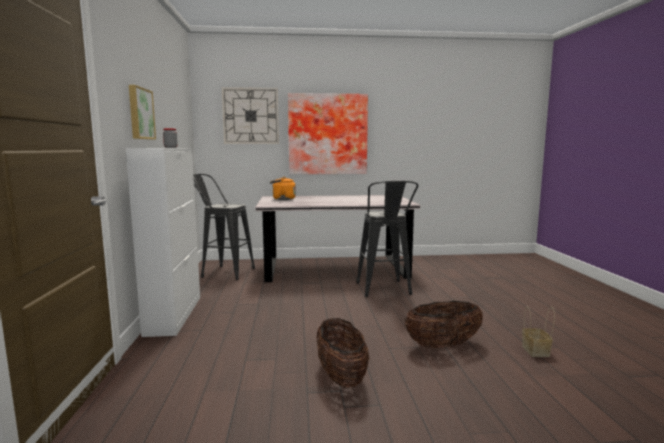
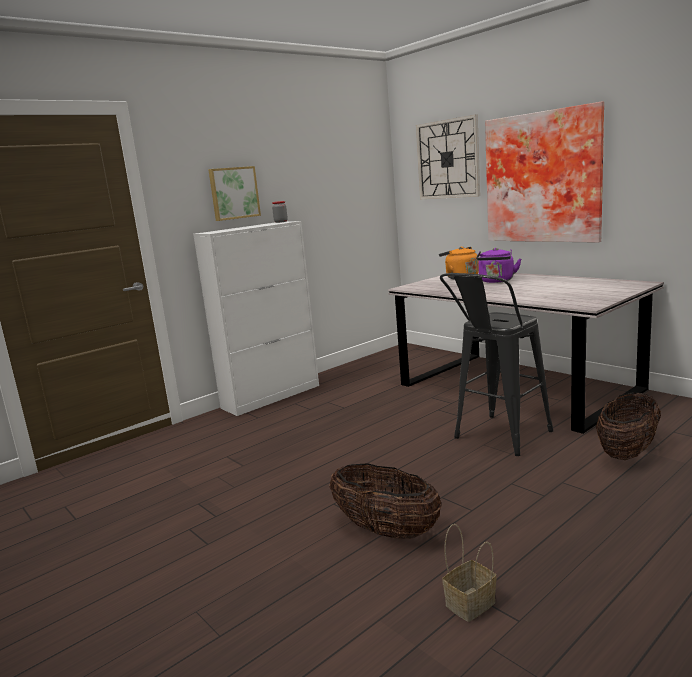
camera: 55 degrees right, 5 degrees up
(223, 272) = (392, 362): black stool -> none
(314, 199) = (496, 281): none -> purple kettle
(341, 376) = (242, 505): basket -> basket (627, 451)

